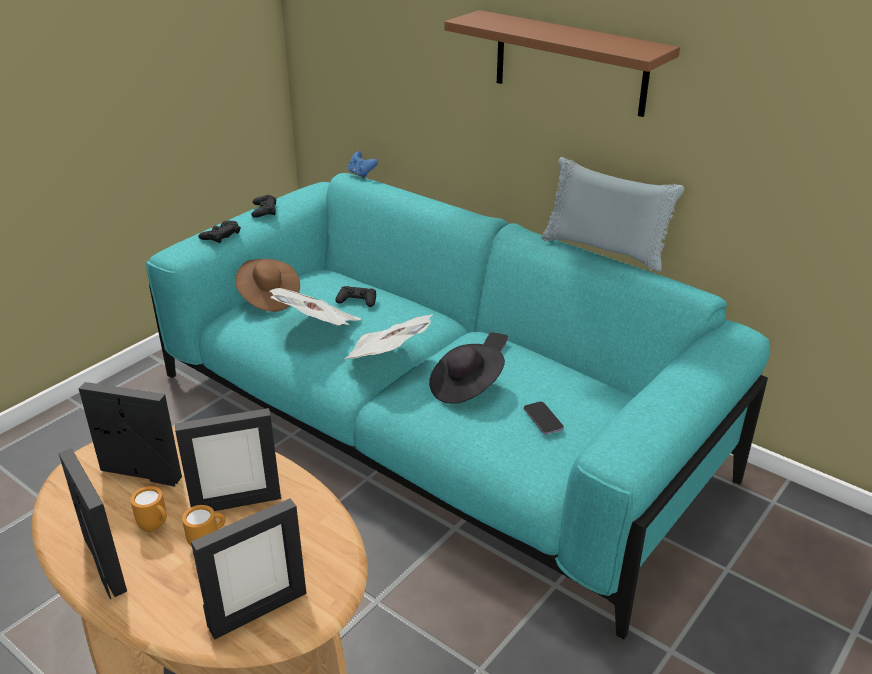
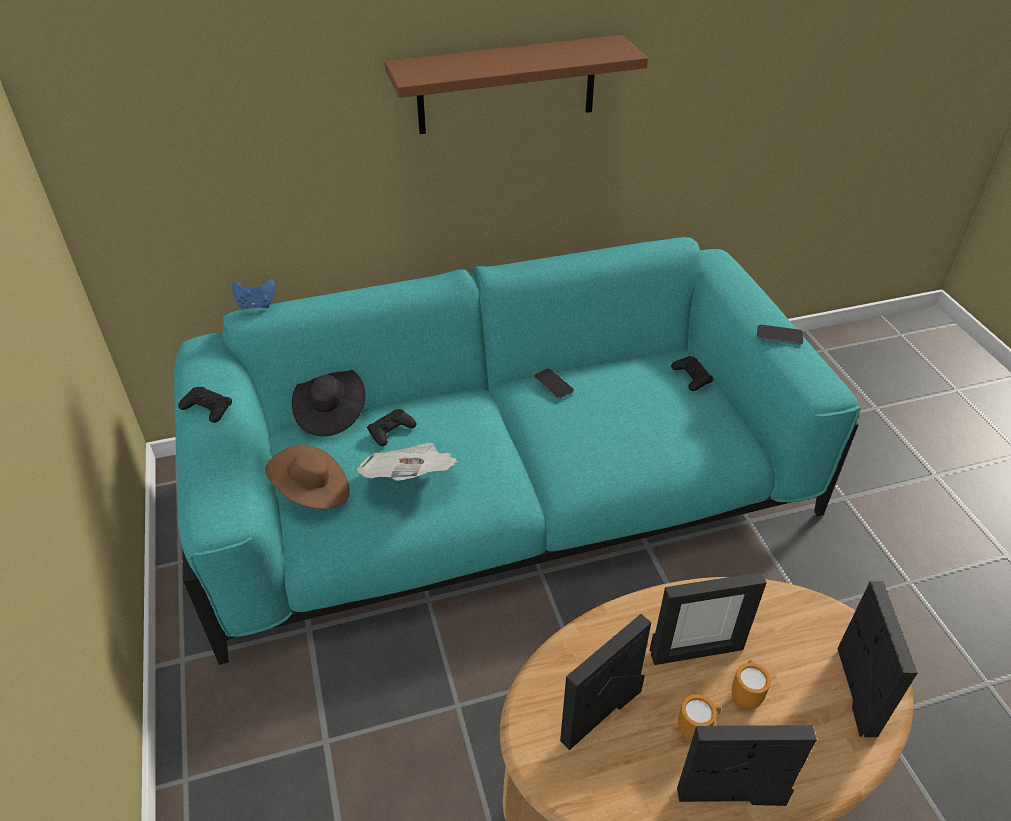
camera: 55 degrees left, 10 degrees up
(221, 235) = (225, 464): black game controller -> black game controller (691, 377)
(236, 501) = (696, 650): picture frame -> picture frame turned 60 degrees clockwise
(388, 357) = (510, 454): newspaper -> none
(465, 388) = (599, 430): black hat -> black hat (330, 413)
(543, 419) = (679, 409): phone -> phone (779, 336)
(604, 250) = (574, 248): blue pillow -> none

